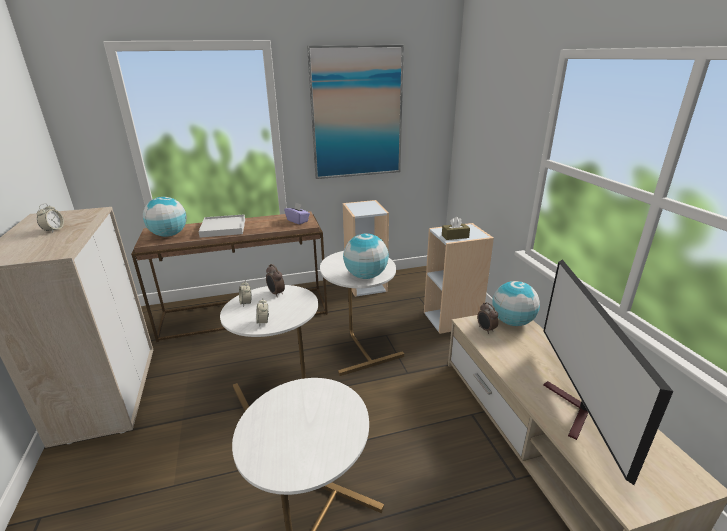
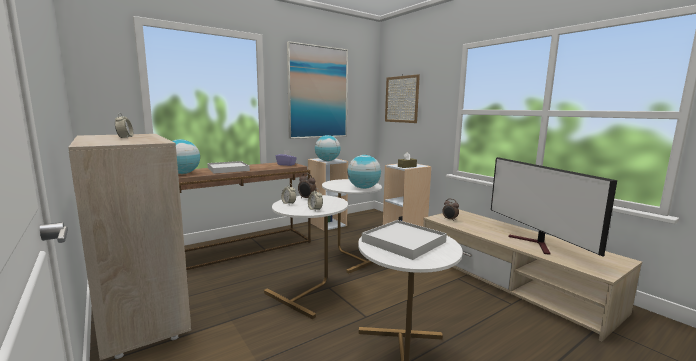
camera: 20 degrees left, 15 degrees down
(299, 420) = (404, 242): none -> white tray
(479, 121) = (401, 98): none -> picture
(512, 322) = (462, 215): globe -> globe (327, 161)

